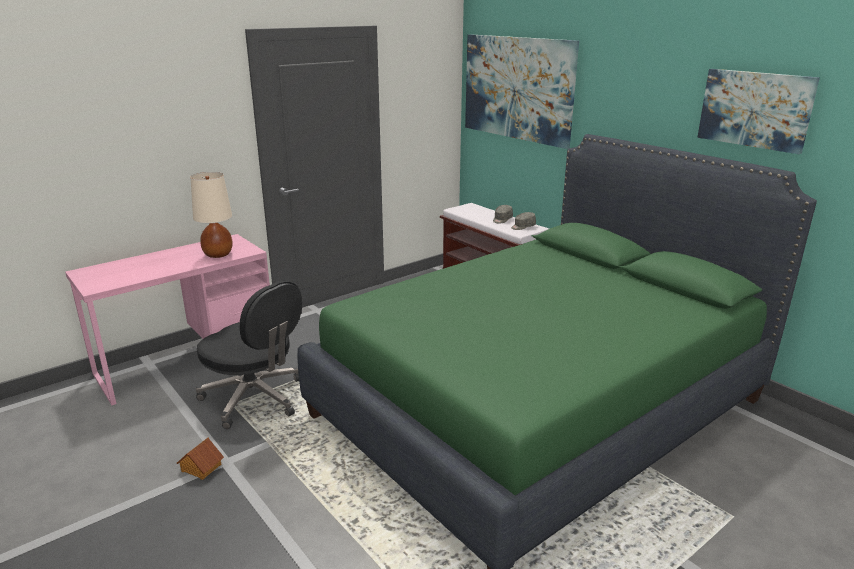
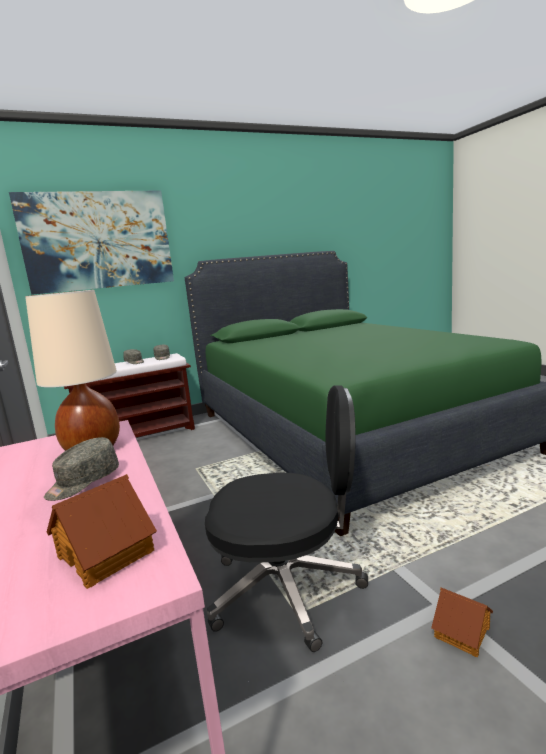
camera: 75 degrees left, 10 degrees down
(114, 279) = (107, 552): none -> toy house
(177, 262) = (83, 482): none -> grey cap
(255, 398) = (288, 588): black office chair -> black office chair turned 45 degrees clockwise
(755, 109) = (298, 223): picture -> none

